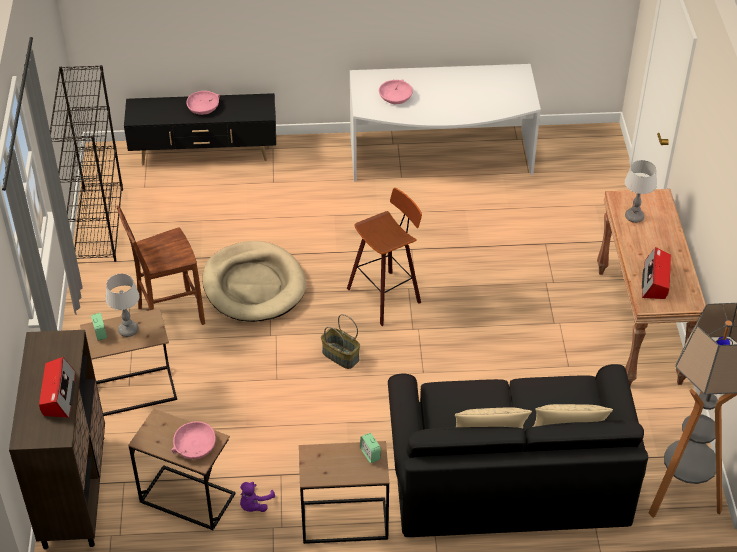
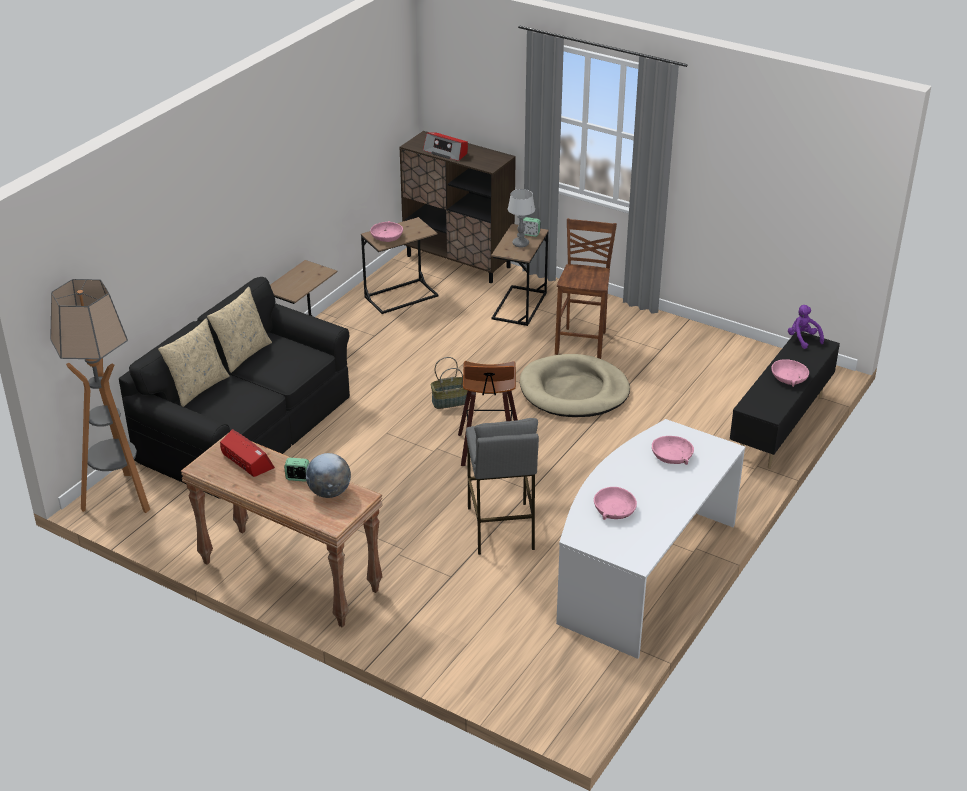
camera: 125 degrees right, 10 degrees down
(99, 224) = (725, 344): black bookcase -> none
(254, 505) = (363, 317): purple plush toy -> purple plush toy (803, 339)
(370, 454) = (292, 291): alarm clock -> alarm clock (298, 478)
(470, 243) = (501, 528): none -> grey stool
(482, 99) = (614, 509): none -> pink bowl
(634, 216) = (329, 492): table lamp -> globe

